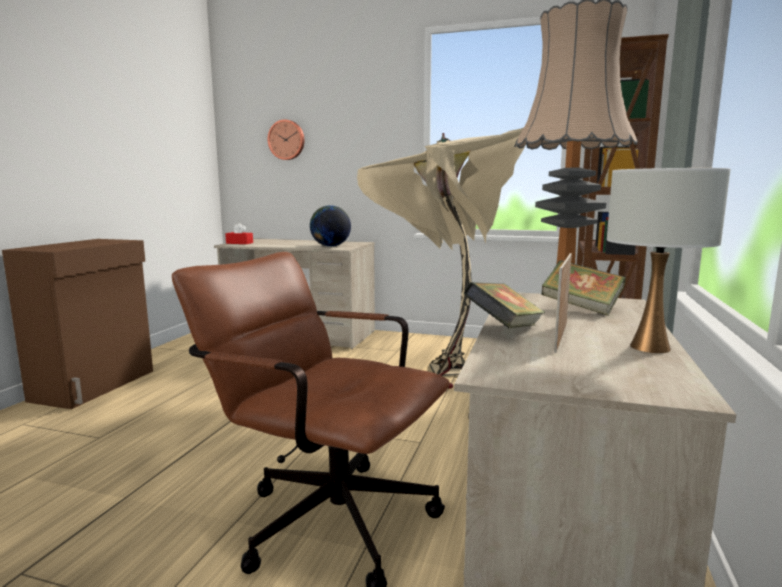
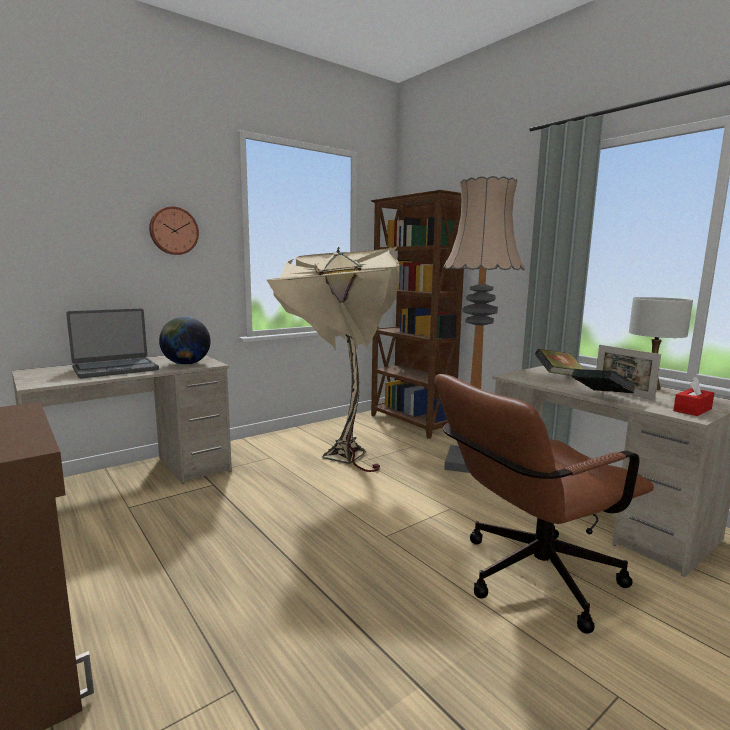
camera: 55 degrees left, 0 degrees up
(239, 243) = (42, 380): red tissue box -> red tissue box (692, 410)
(287, 140) = (62, 231): wall clock -> wall clock (173, 231)
(288, 243) = (115, 369): none -> laptop

